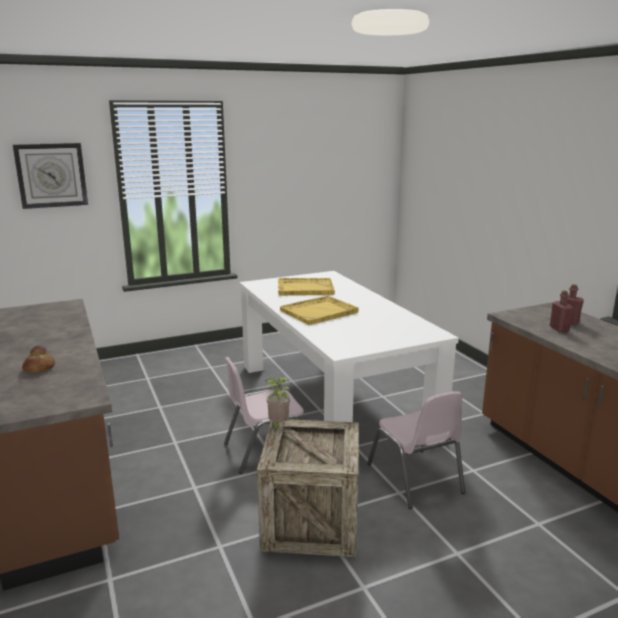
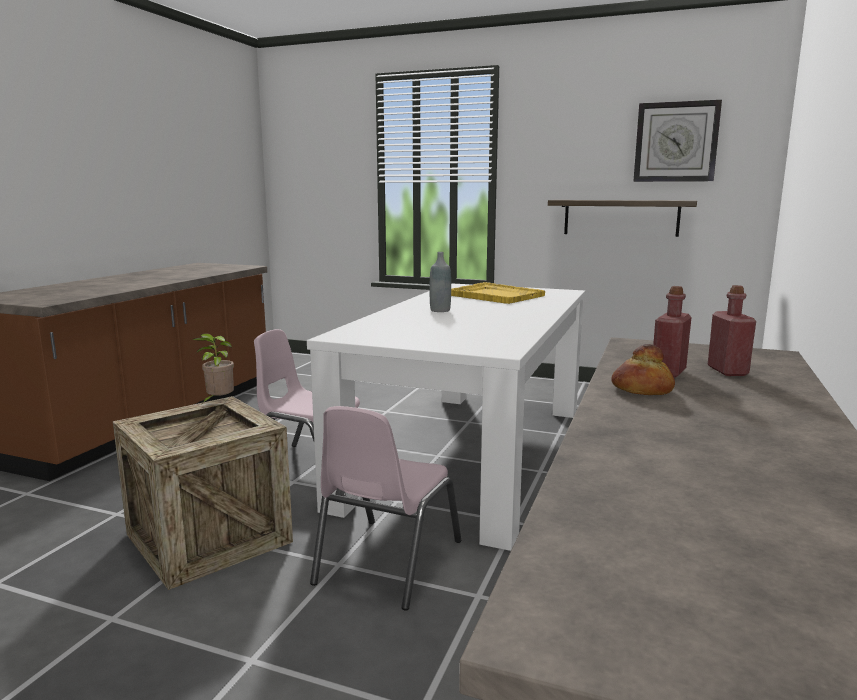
camera: 45 degrees right, 5 degrees down
(39, 368) = (92, 286): bread -> bread (641, 390)
(51, 175) = (319, 154): wall clock -> wall clock (676, 142)
(315, 212) = (621, 217): none -> shelf
(319, 311) = (440, 310): yellow tray -> grey bottle

